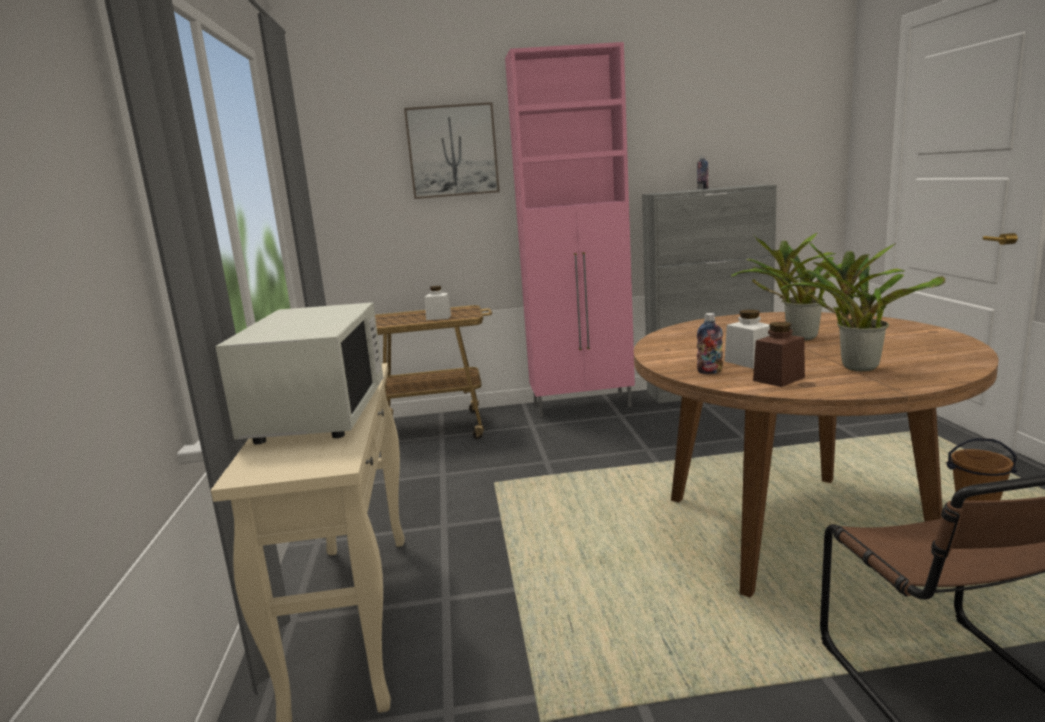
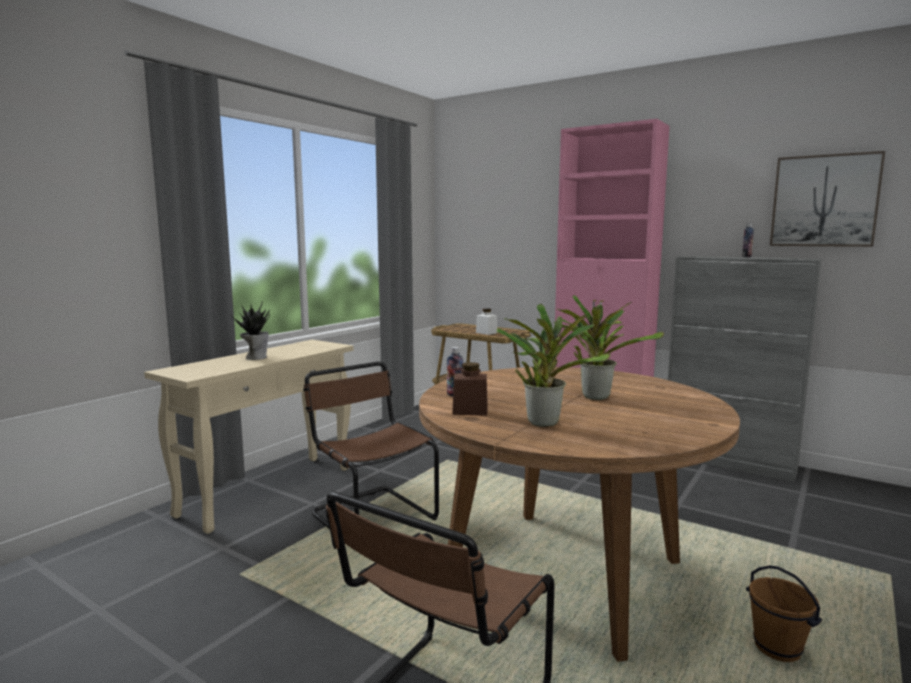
camera: 40 degrees right, 5 degrees down
(318, 413) = (255, 357): white microwave -> potted plant
(452, 151) = (532, 208): picture -> picture (824, 201)
(539, 574) = (370, 515): none -> brown chair
(748, 362) = (498, 398): white jar -> none

